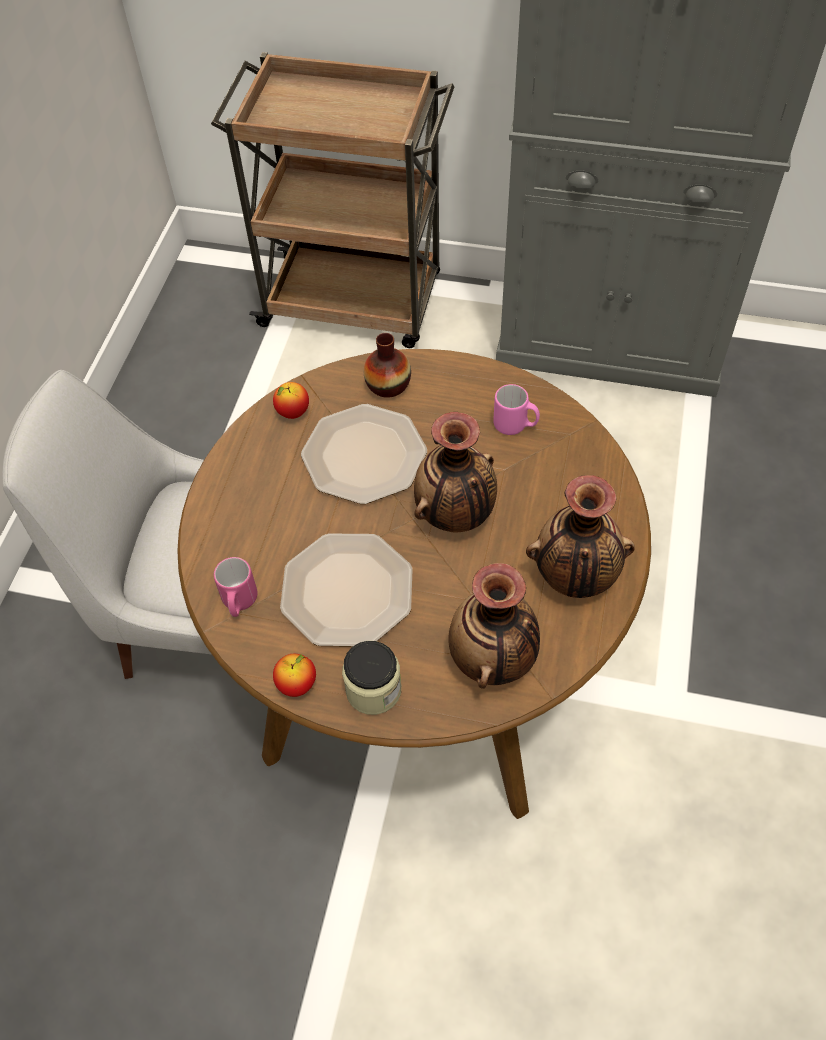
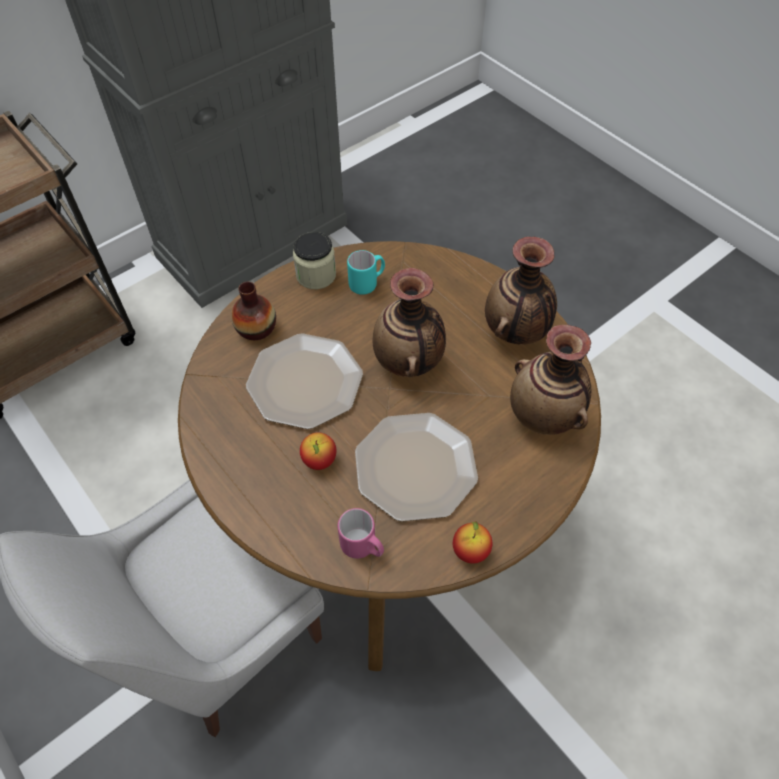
camera: 55 degrees left, 0 degrees up
(293, 412) = (217, 401): apple -> apple (319, 460)
(373, 689) = (513, 502): jar -> jar (316, 275)
(515, 425) = (367, 283): pink mug -> turquoise mug

